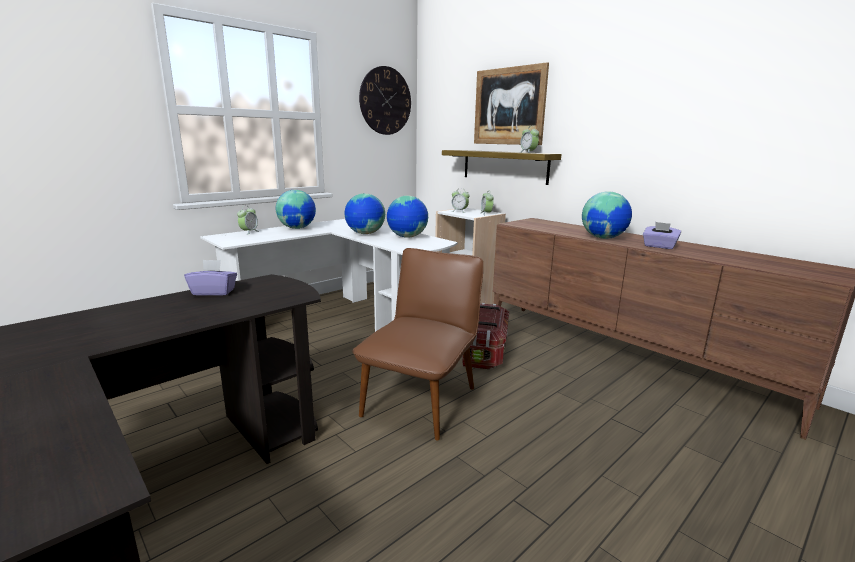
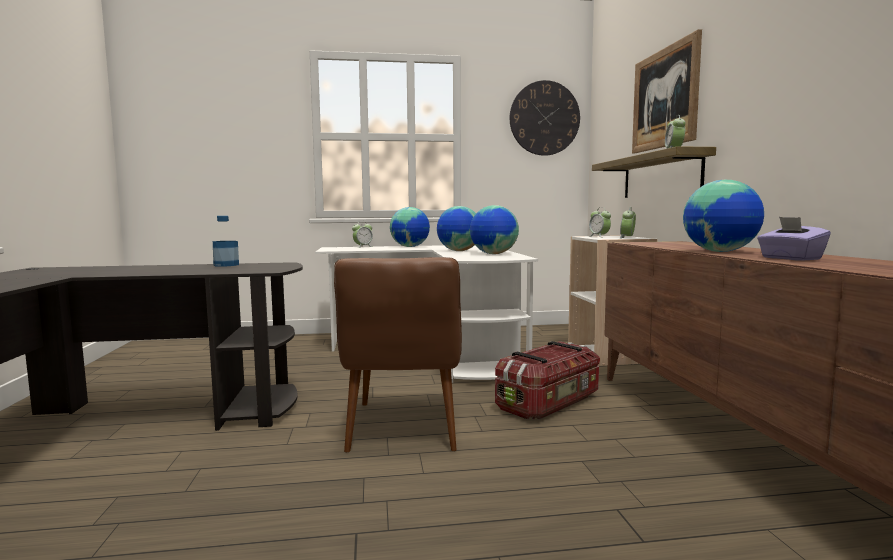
camera: 35 degrees right, 10 degrees down
(214, 292) = (226, 265): purple tissue box -> bottle
(419, 401) = (404, 425): brown chair -> brown chair turned 120 degrees clockwise

